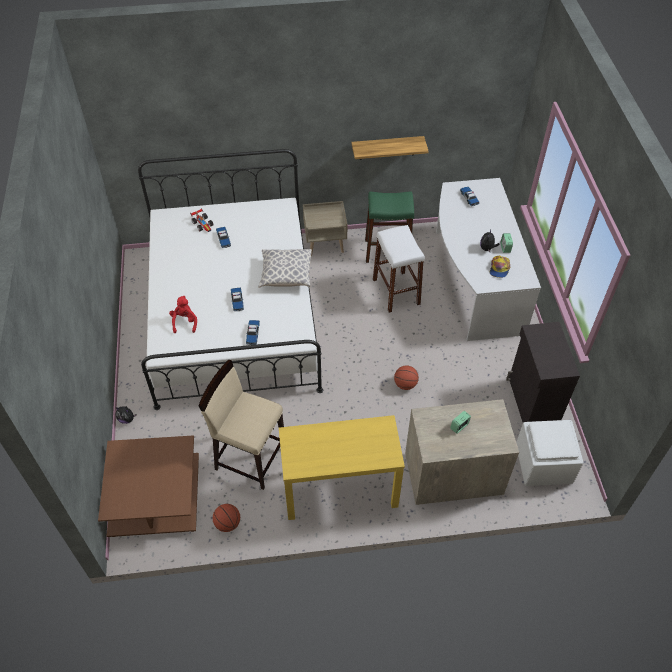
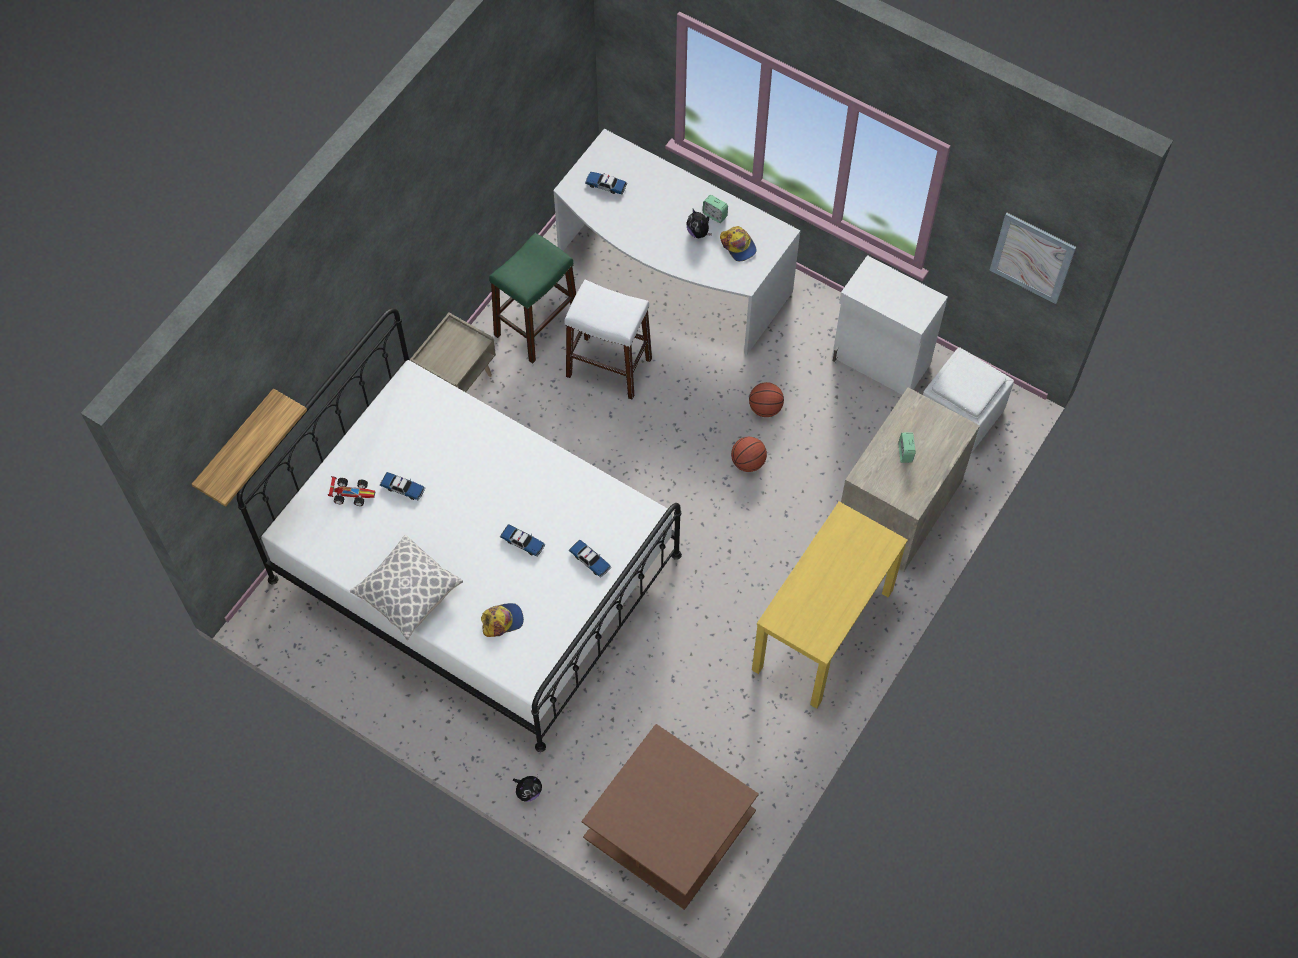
camera: 50 degrees left, 10 degrees up
(184, 322) = (502, 621): red plush toy -> cap
(227, 523) = (769, 773): basketball -> basketball (765, 408)
(250, 457) = (704, 692): beige stool -> none
(286, 275) = (530, 462): pillow -> pillow (408, 593)
(387, 148) = (478, 205): shelf -> shelf (236, 445)
(532, 402) = (880, 361): black cabinet -> white cabinet
(635, 375) = (1032, 257): none -> picture

